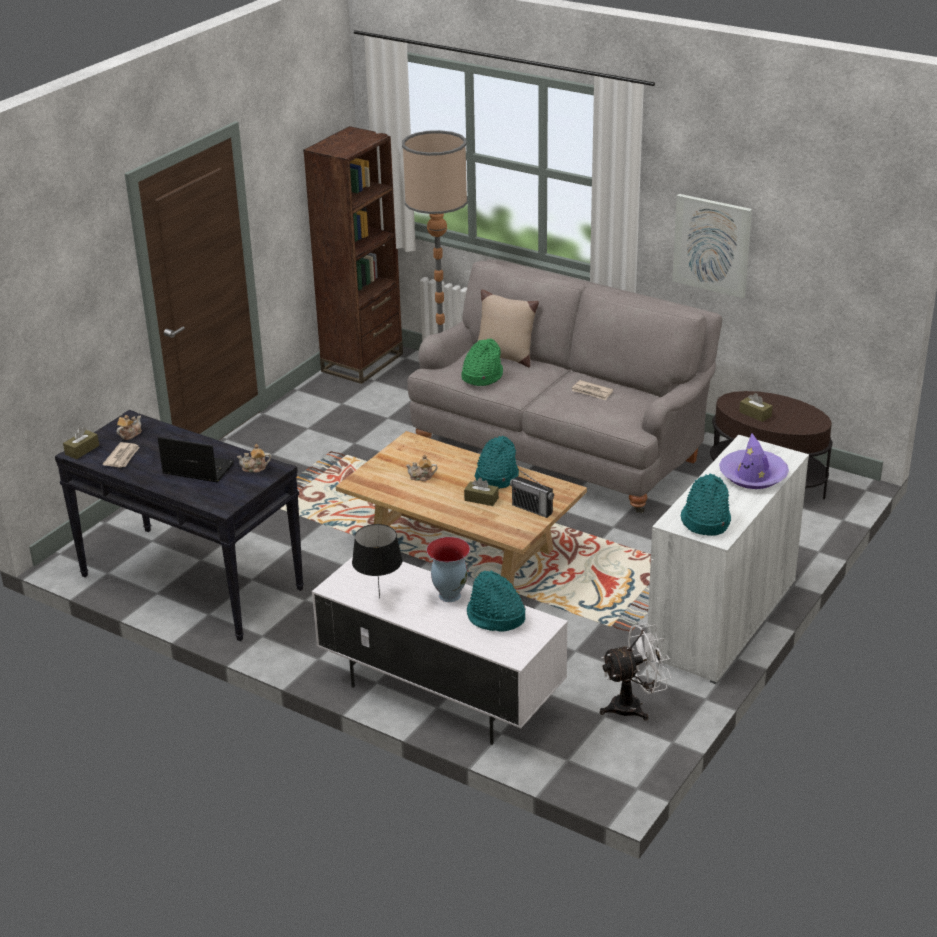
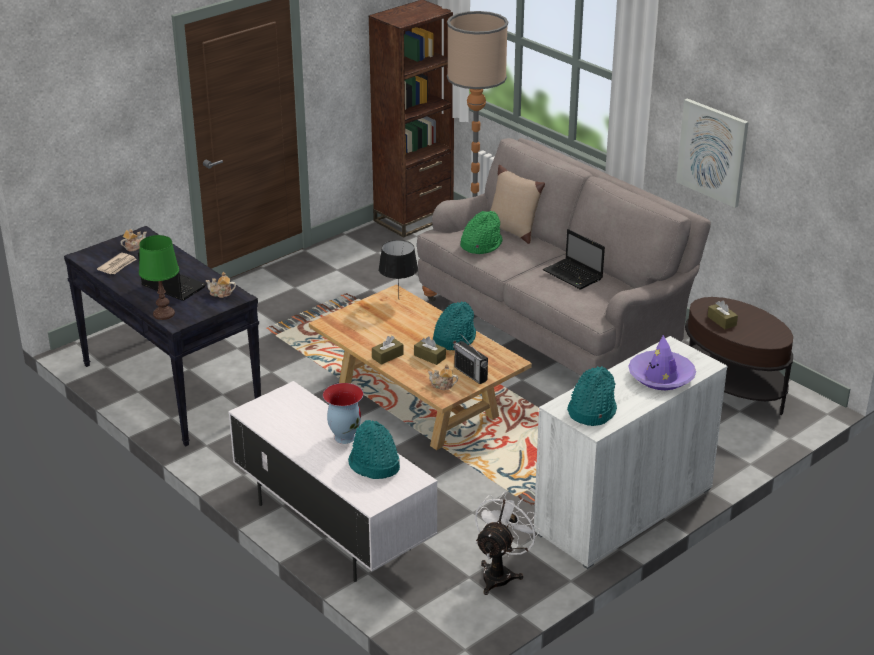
camera: 15 degrees right, 0 degrees up
(82, 450) = (88, 254): brown tissue box -> brown tissue box (387, 356)
(204, 500) = (163, 314): none -> green table lamp
(379, 597) = (282, 427): black table lamp -> black table lamp (398, 299)
(421, 477) = (387, 328): teapot -> teapot (442, 385)
(592, 392) = (574, 275): newspaper -> laptop
(634, 706) = (500, 573): white fan -> white fan turned 60 degrees counterclockwise

